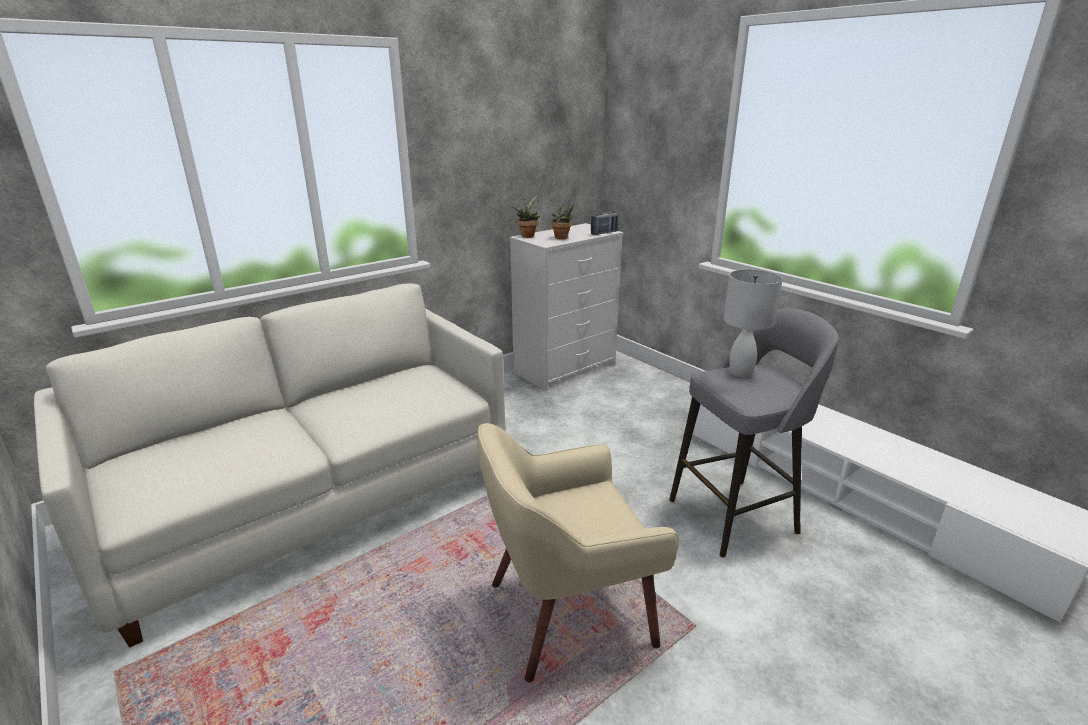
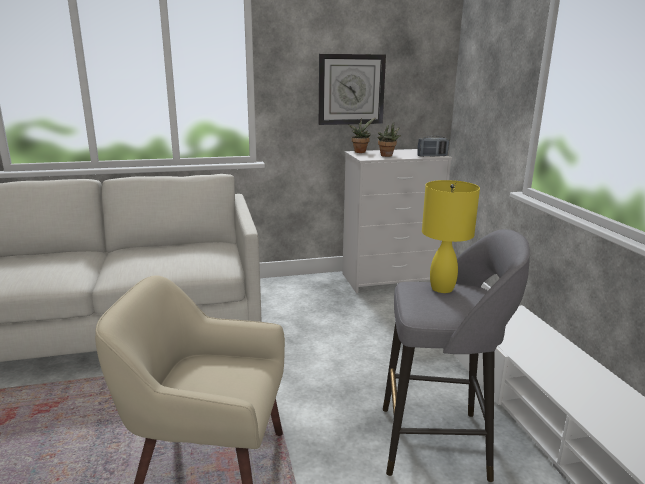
camera: 25 degrees right, 5 degrees down
(509, 166) = (351, 89): none -> wall clock
(741, 373) = (442, 289): white table lamp -> yellow table lamp

